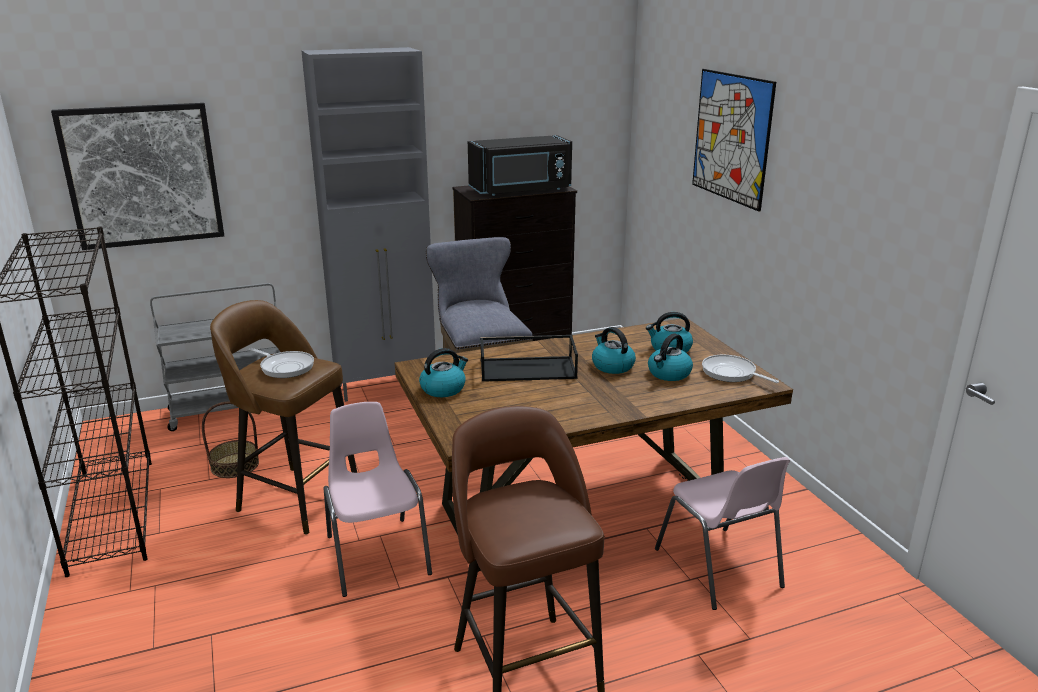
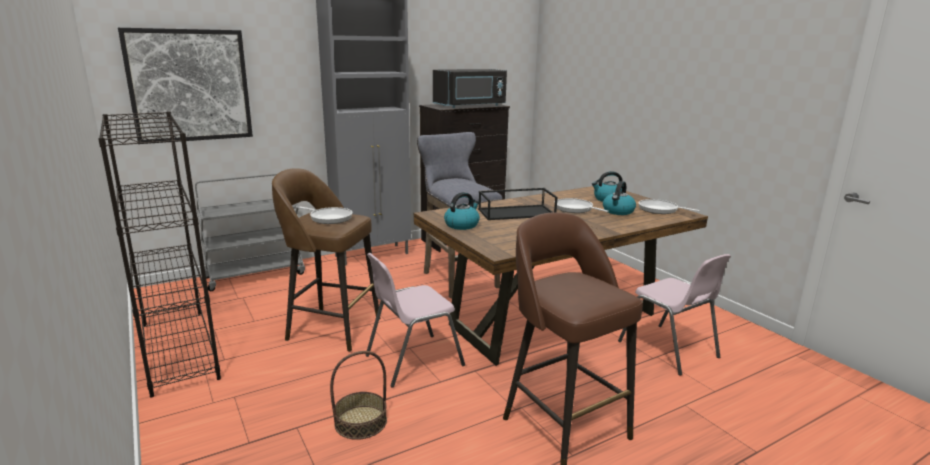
camera: 10 degrees left, 5 degrees down
(235, 465) = (272, 310): basket -> basket (361, 422)
(377, 554) = (412, 360): pink chair -> pink chair turned 90 degrees counterclockwise
(612, 366) = (575, 209): kettle -> frying pan
(731, 137) = (626, 60): picture -> none

